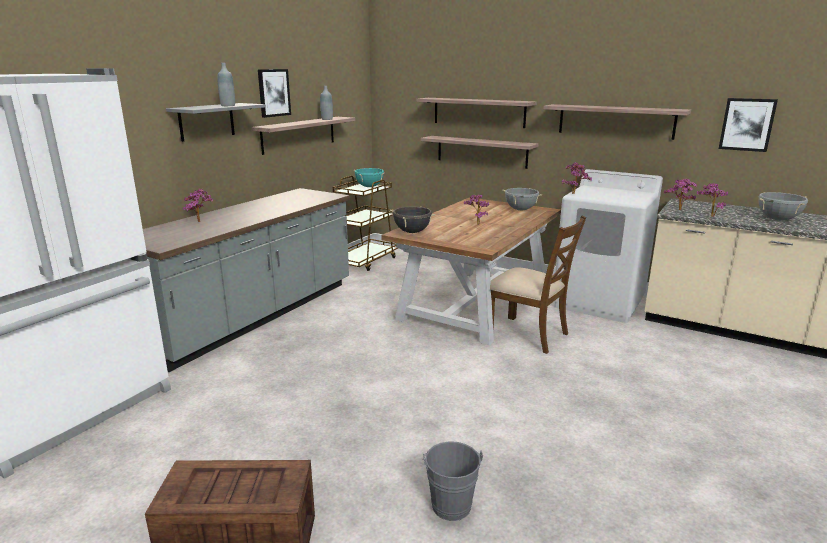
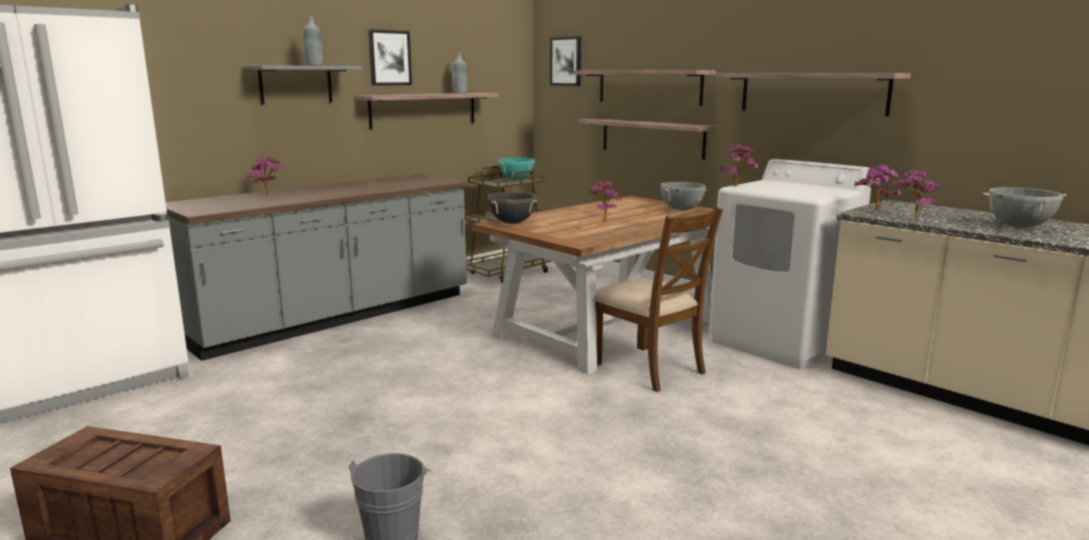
camera: 15 degrees right, 5 degrees down
(747, 124) = (989, 92): picture -> picture (566, 61)

